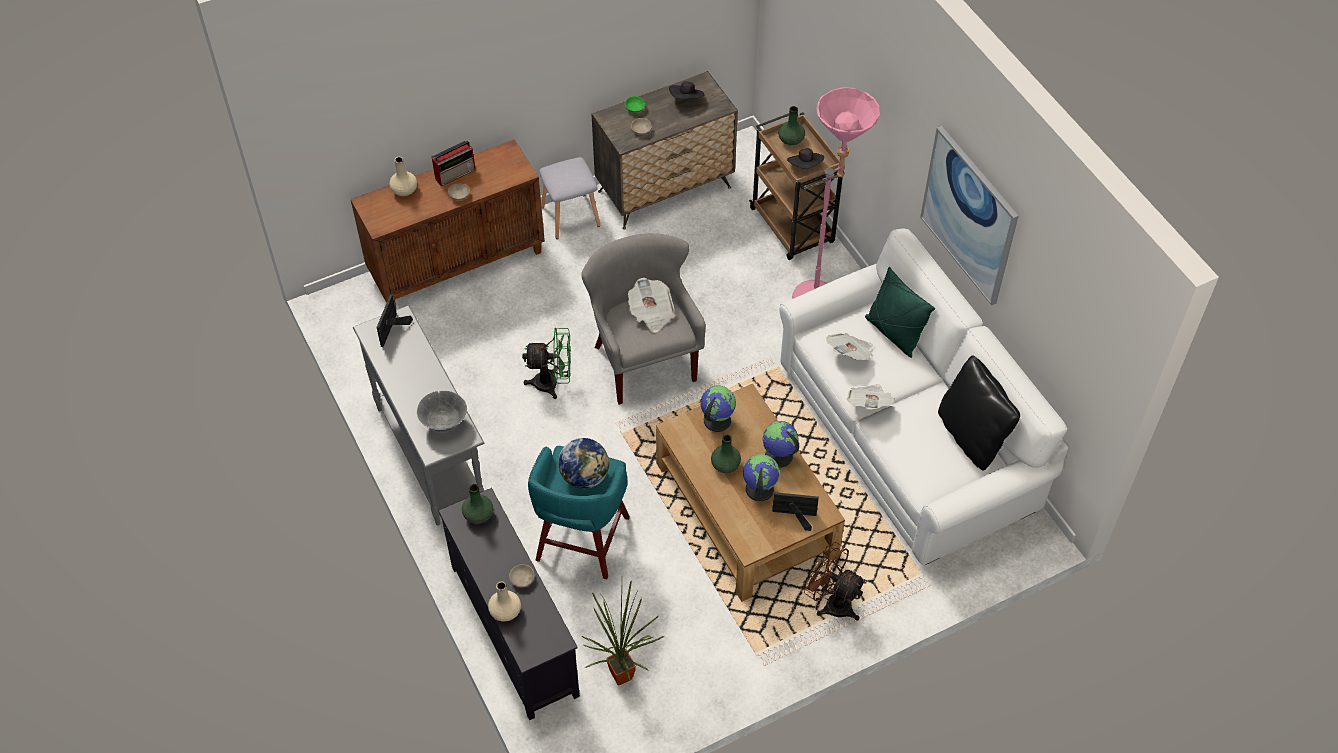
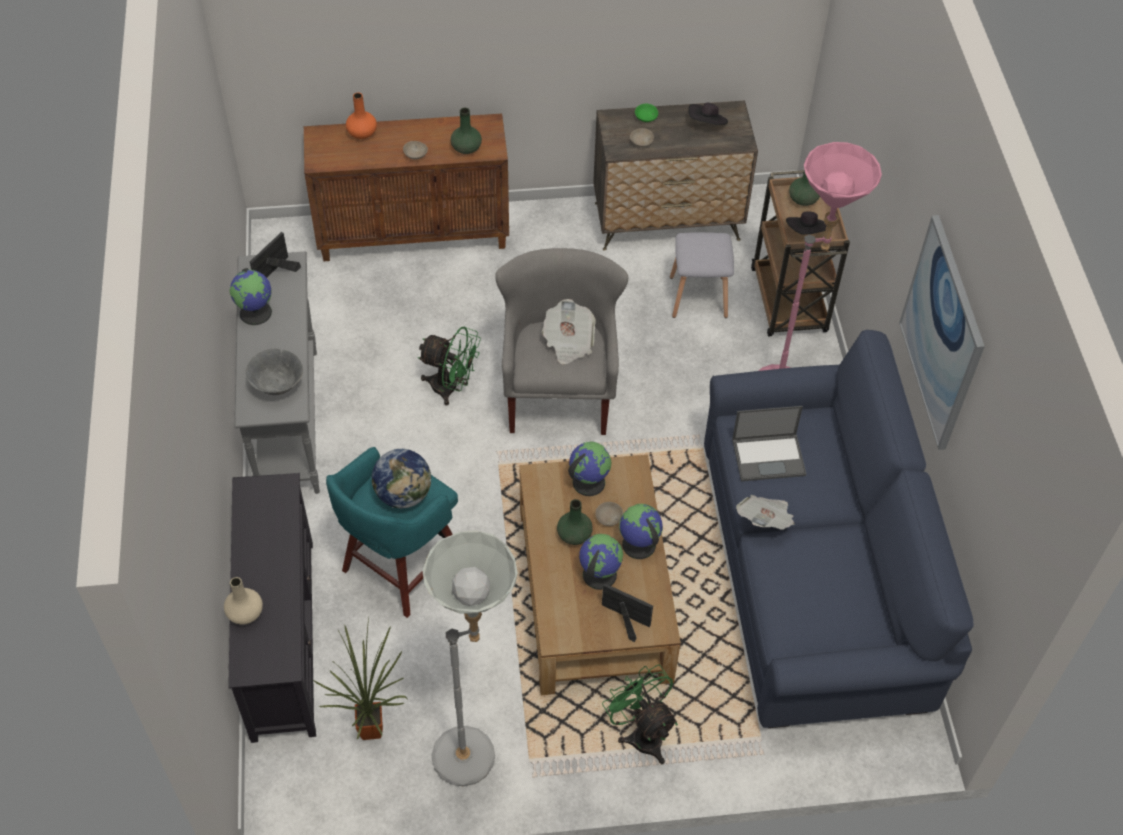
camera: 20 degrees right, 0 degrees up
(394, 368) = (256, 312): none -> globe
(404, 190) = (362, 133): beige vase -> orange vase
(456, 173) = (423, 131): radio -> none
(478, 515) = (270, 498): green vase -> green vase (466, 148)
(521, 578) = (280, 583): beige bowl -> beige bowl (608, 517)
(571, 215) = (555, 219): grey stool -> grey stool (699, 296)
(712, 662) = (476, 752): none -> grey floor lamp
(832, 602) = (641, 733): brown fan -> green fan
(850, 354) = (769, 457): newspaper -> laptop
(894, 333) = (830, 449): green pillow -> none
(906, 439) = (812, 576): white sofa -> blue sofa
(971, 436) = (869, 597): black pillow -> none

